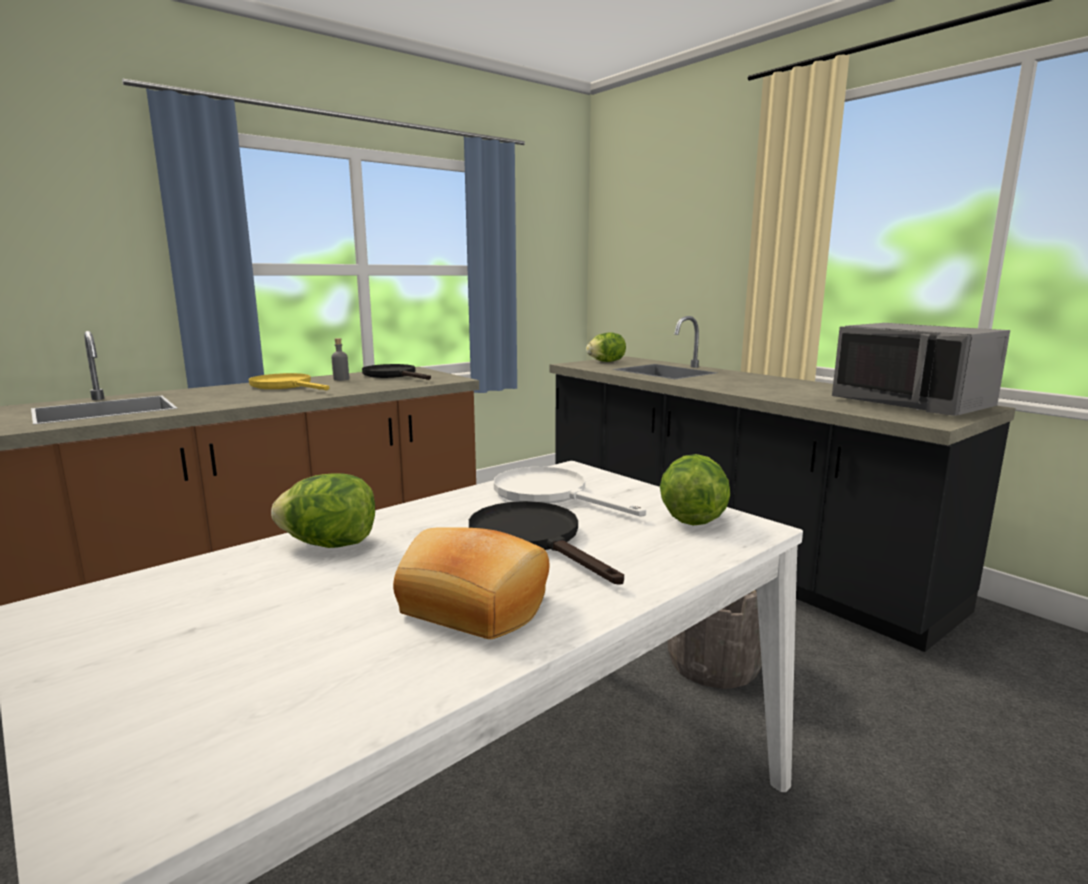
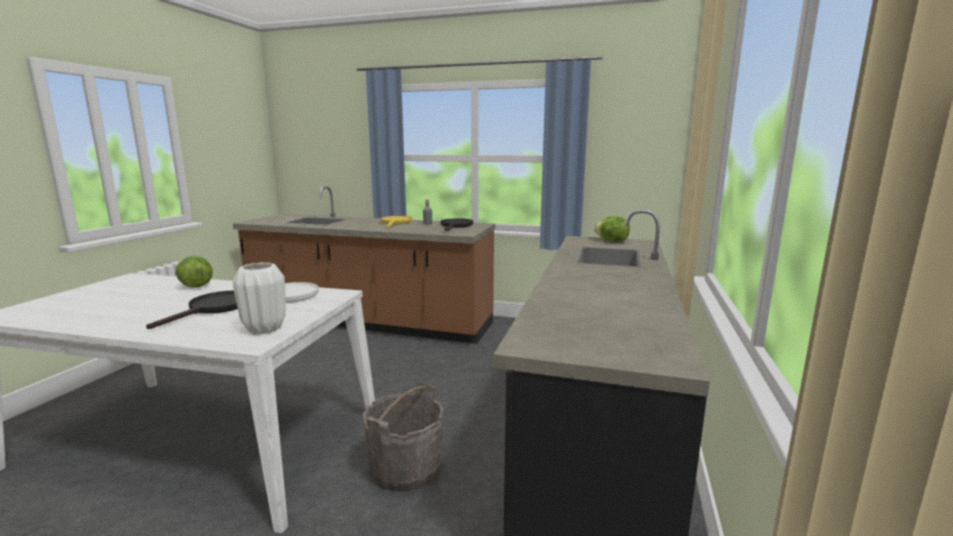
camera: 55 degrees right, 0 degrees up
(473, 607) = (130, 315): bread -> none
(692, 518) = (264, 329): lettuce -> white vase
(912, 404) = (618, 334): grey microwave -> none

